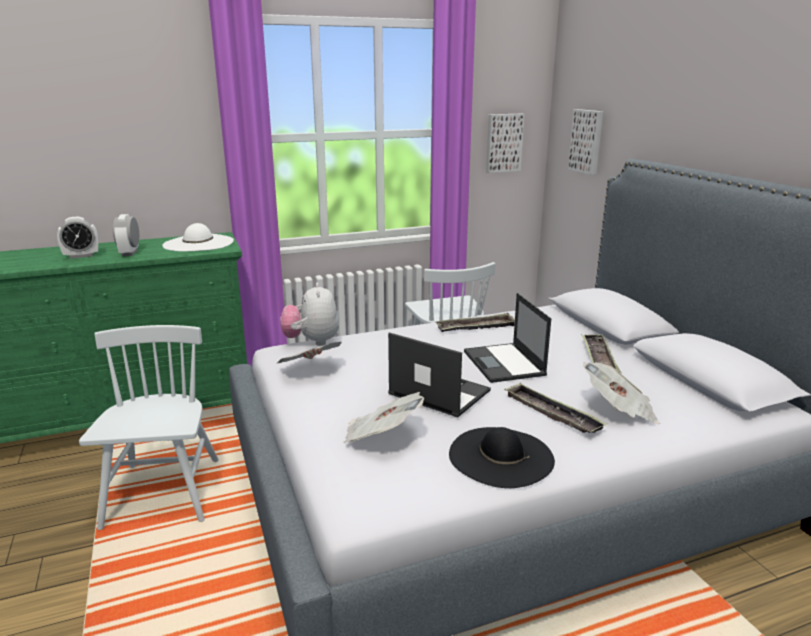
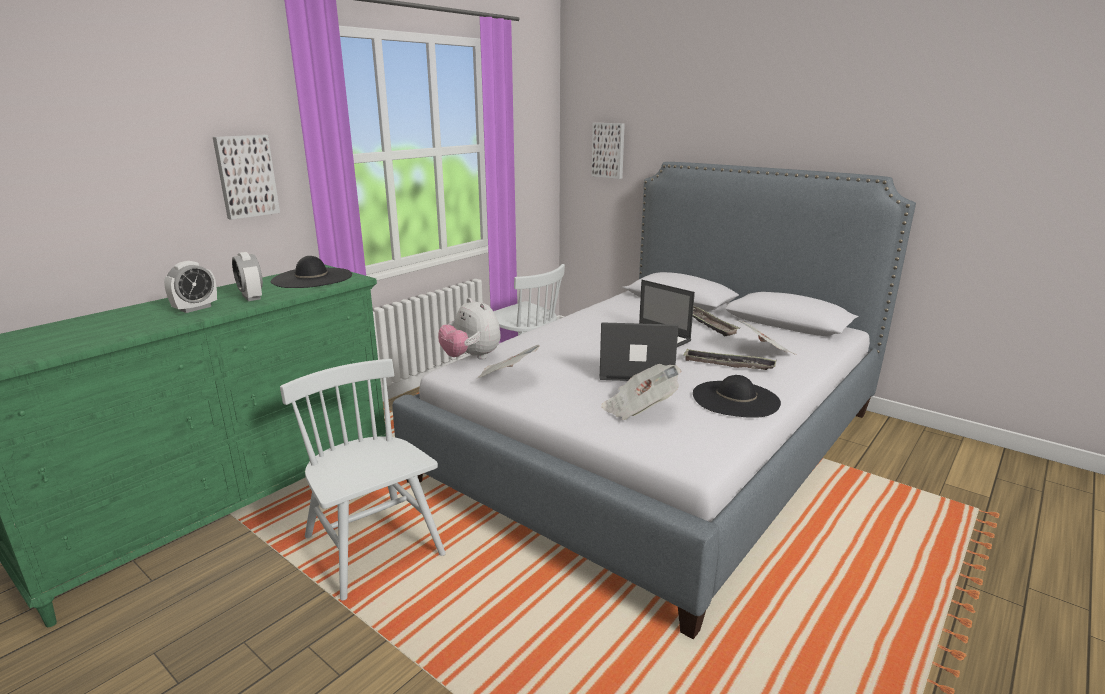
camera: 30 degrees left, 0 degrees up
(198, 243) = (312, 278): white hat -> black hat
(476, 327) = (592, 319): tray -> none
(503, 143) = (530, 155): picture -> picture (245, 176)

